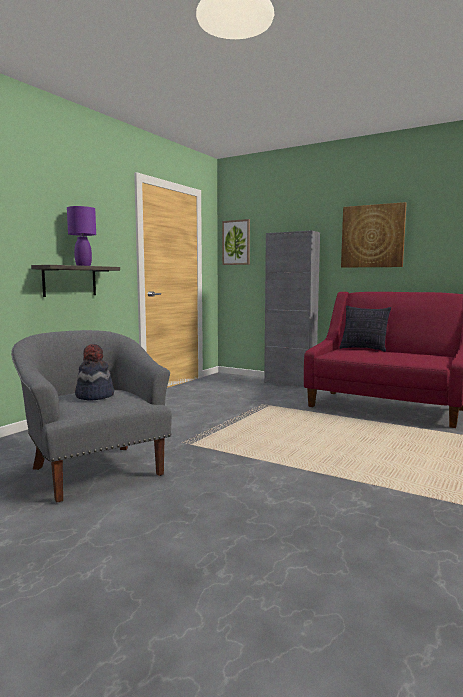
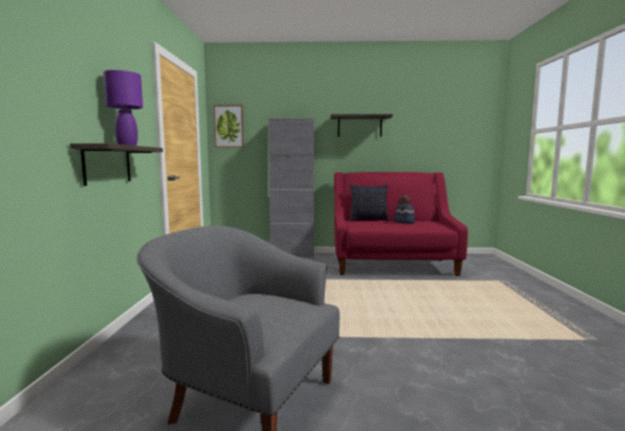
camera: 30 degrees left, 0 degrees up
(94, 396) = (258, 309): hat -> hat (404, 222)
(373, 236) = (359, 126): picture -> shelf

